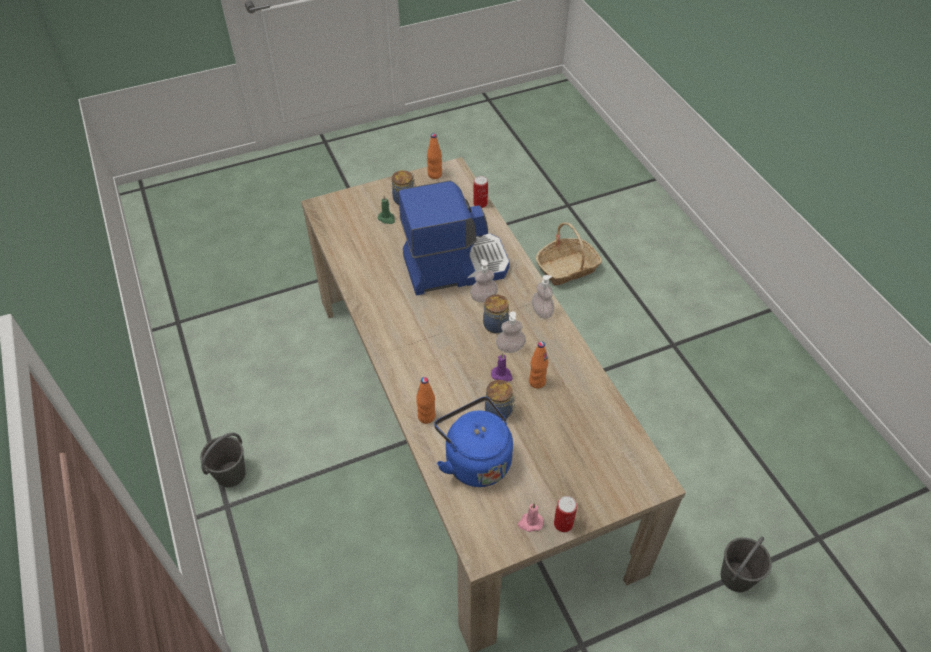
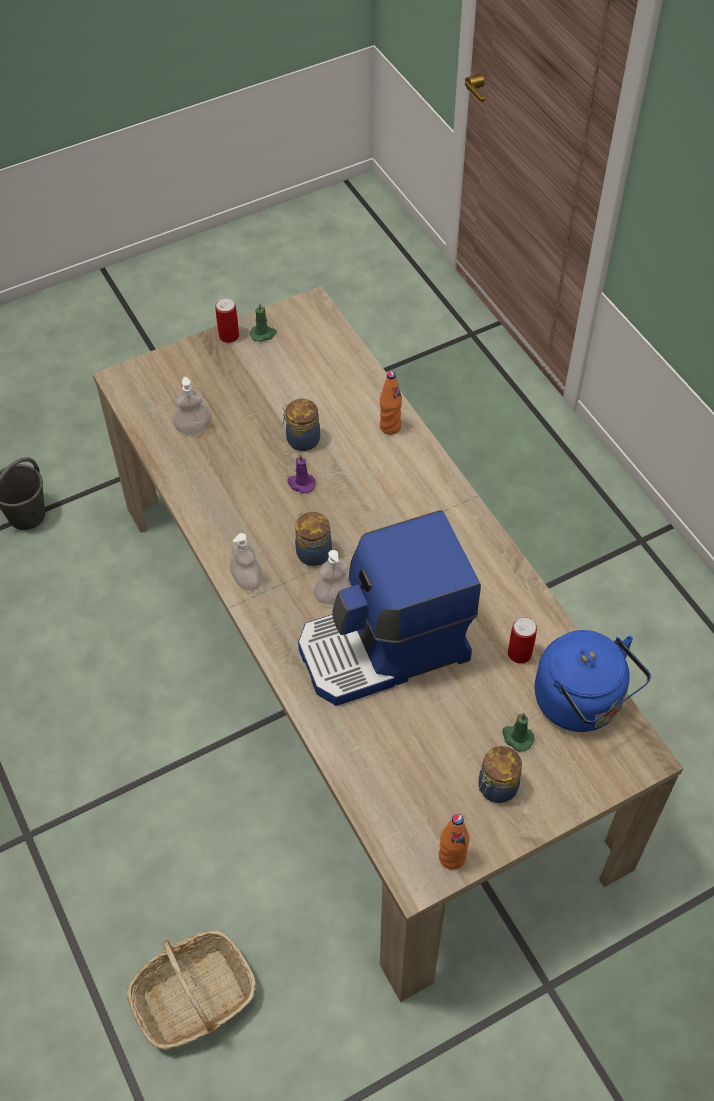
camera: 175 degrees right, 5 degrees up
(230, 474) = (655, 576): grey bucket -> none
(475, 460) = (327, 386): blue kettle -> blue kettle (582, 703)
(480, 203) = (356, 788): can -> can (519, 653)
(510, 347) = (291, 521): soap dispenser -> soap dispenser (193, 428)
(530, 523) = (263, 334): pink candle -> green candle
(537, 382) = (255, 478): orange bottle -> none

